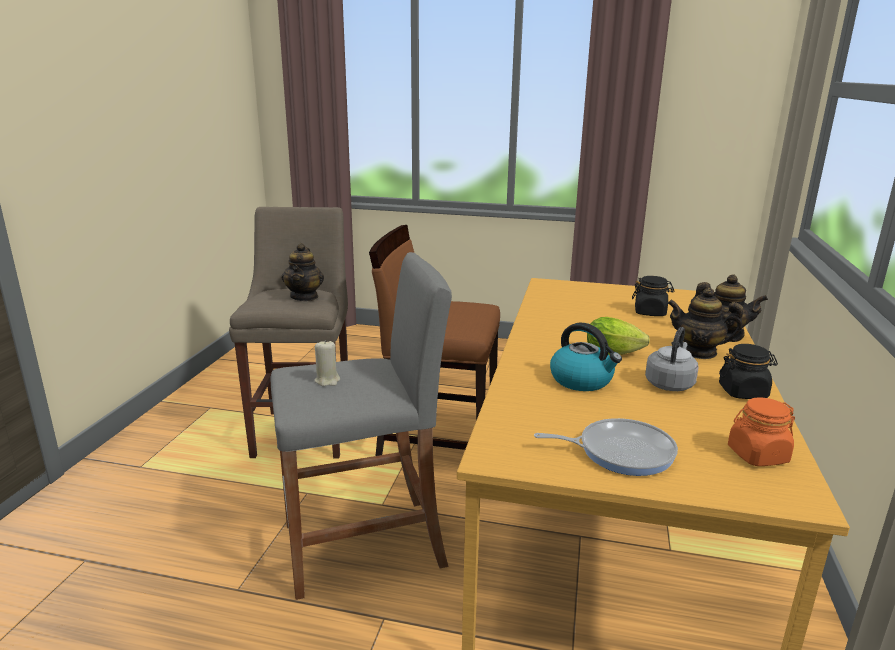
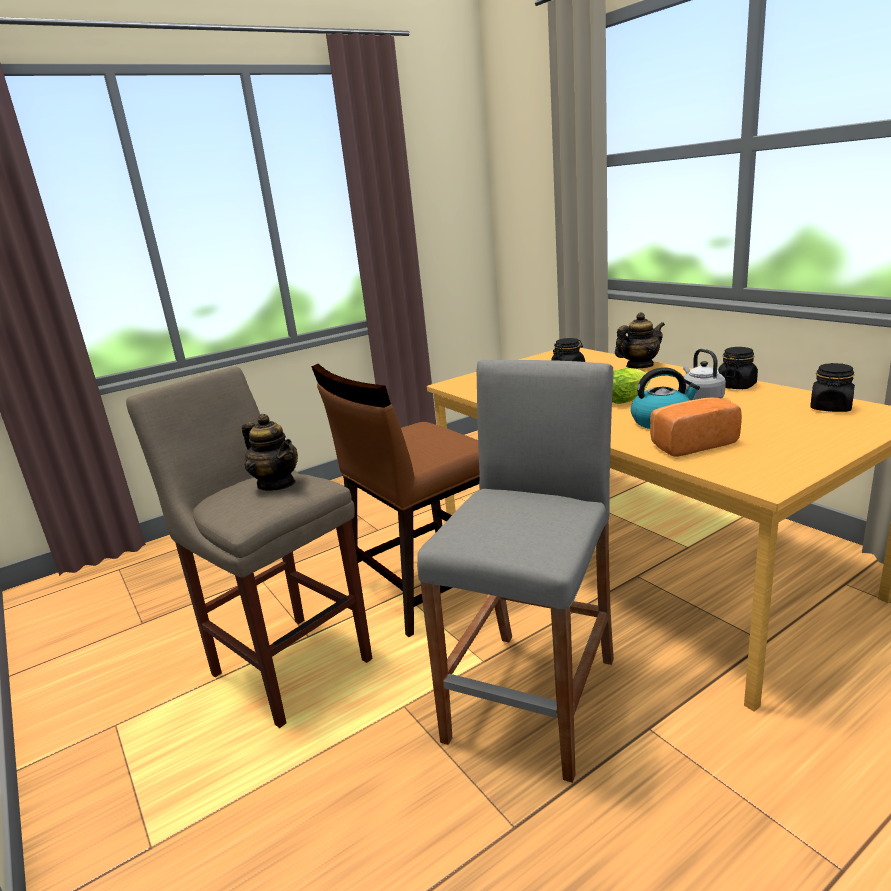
camera: 45 degrees left, 0 degrees up
(327, 380) = (509, 523): beige candle -> none
(544, 404) = (690, 444): none -> bread
(620, 452) = (794, 441): frying pan -> none
(699, 352) = (658, 378): teapot -> none
(757, 455) = (831, 408): orange jar -> black jar

